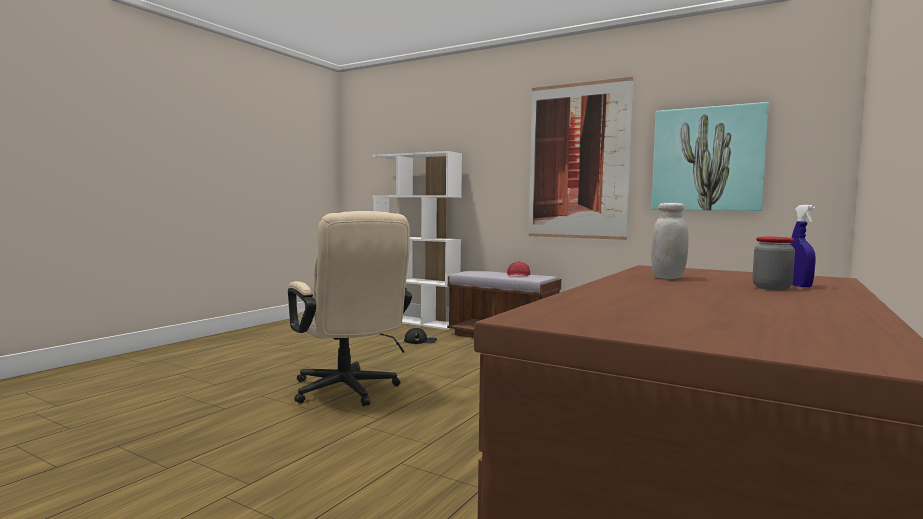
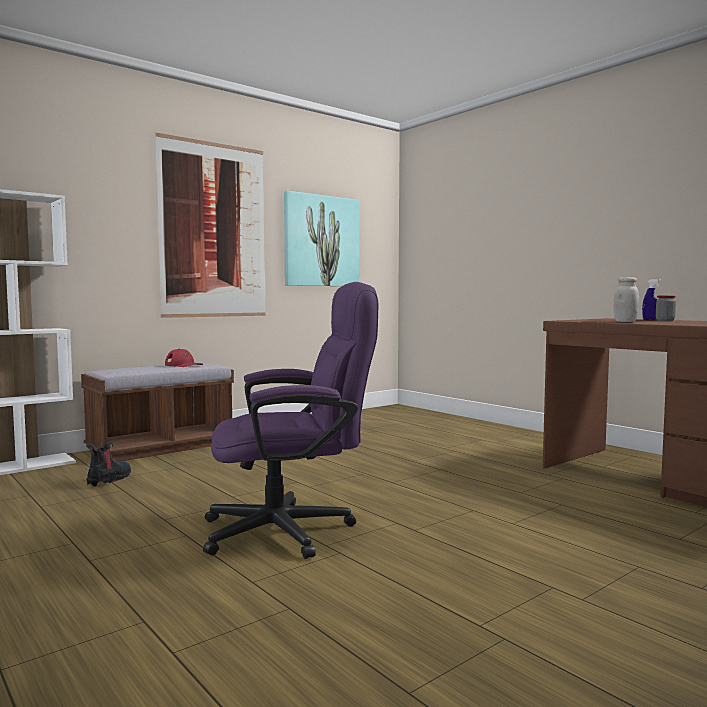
camera: 70 degrees left, 0 degrees up
(348, 392) = (292, 530): beige office chair -> purple office chair
(420, 341) = (110, 479): black cap -> boot

